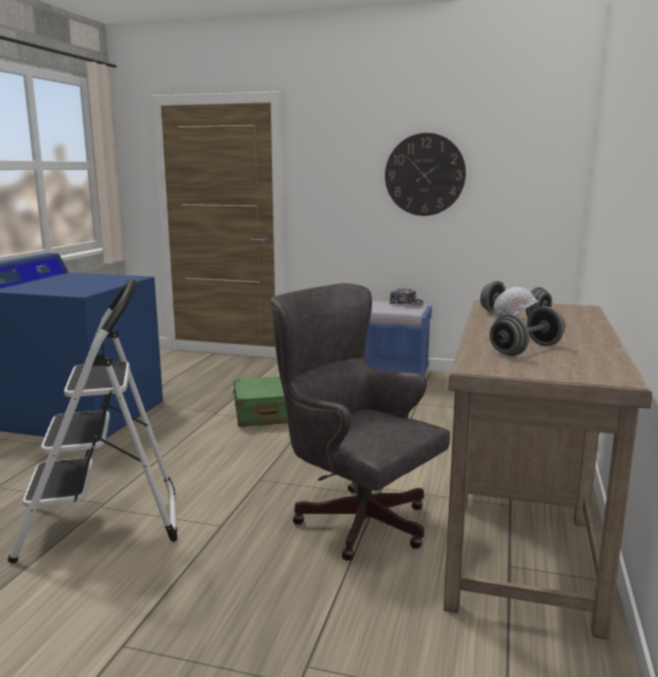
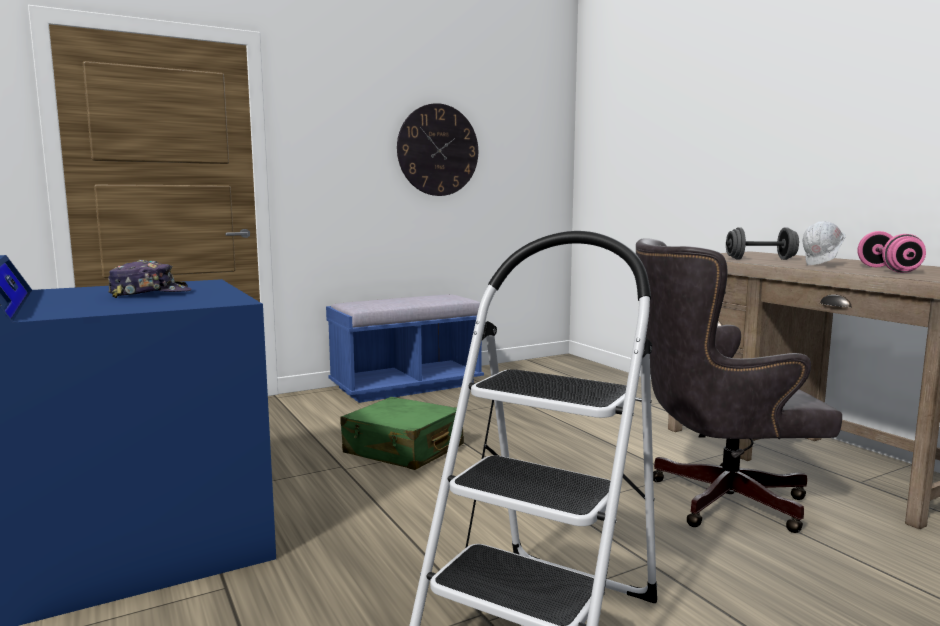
camera: 45 degrees left, 5 degrees down
(406, 303) = (439, 295): cap -> cap (150, 293)
(526, 350) = (888, 269): grey dumbbell -> pink dumbbell

